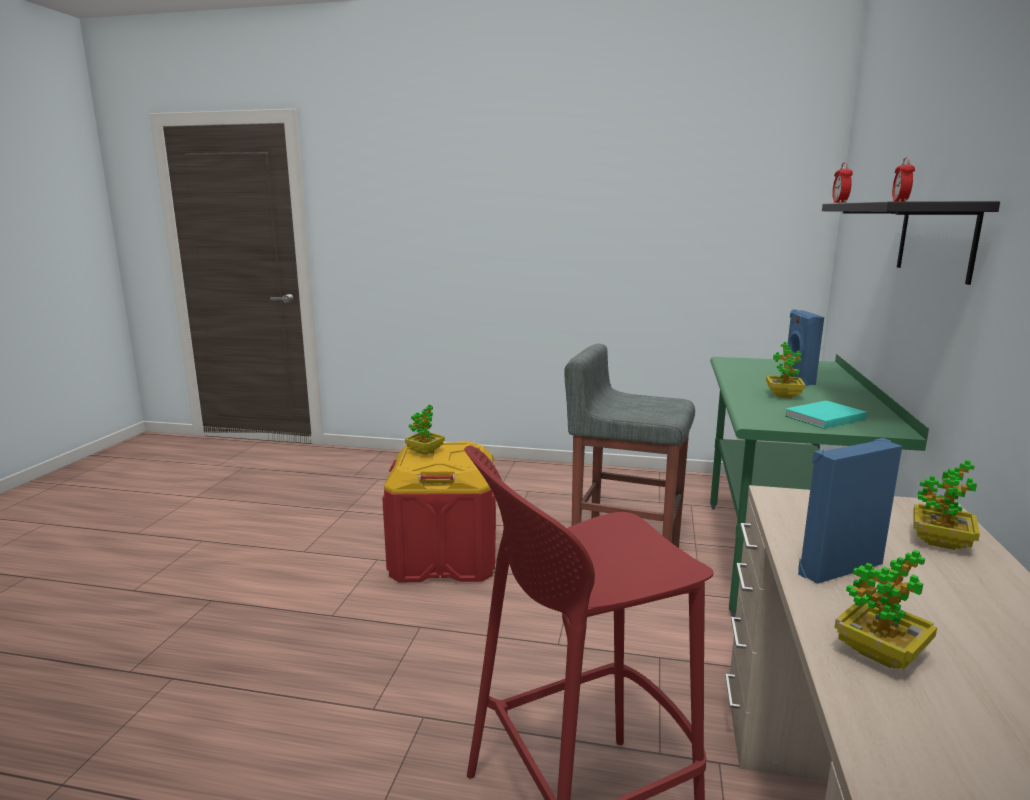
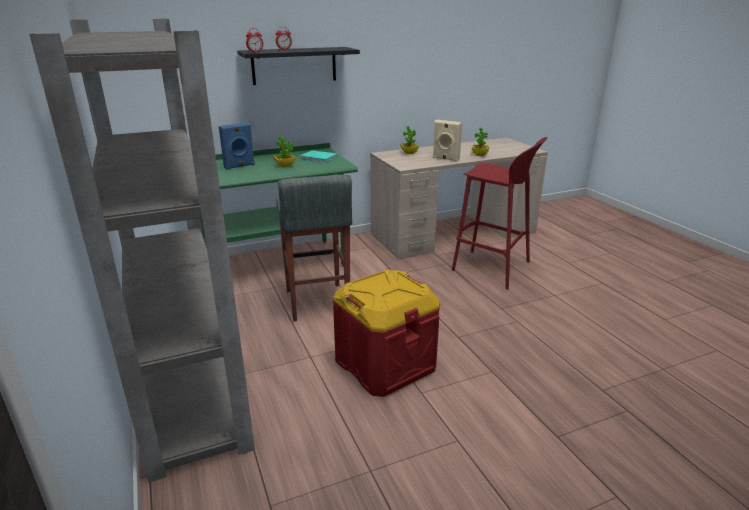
camera: 125 degrees left, 10 degrees up
(425, 451) = (387, 297): potted plant -> none
(552, 477) = (188, 375): none -> grey bookcase
(837, 567) = (445, 159): blue speaker -> beige speaker

